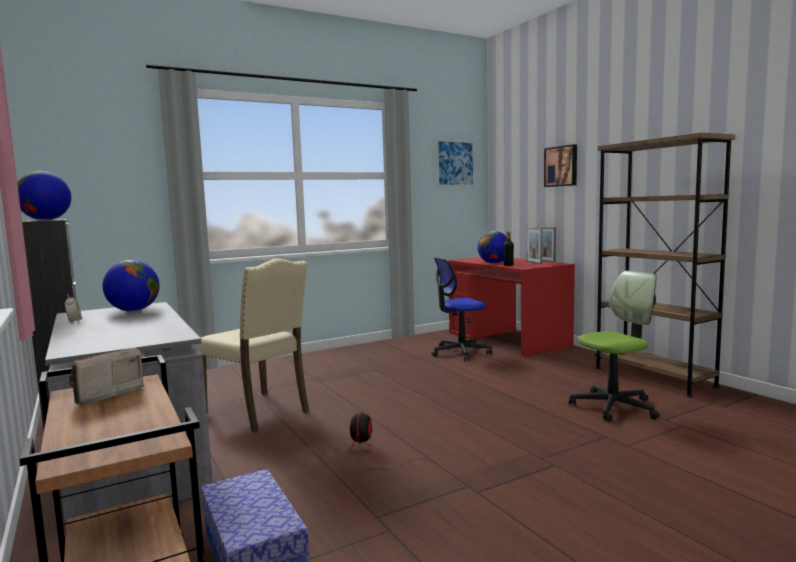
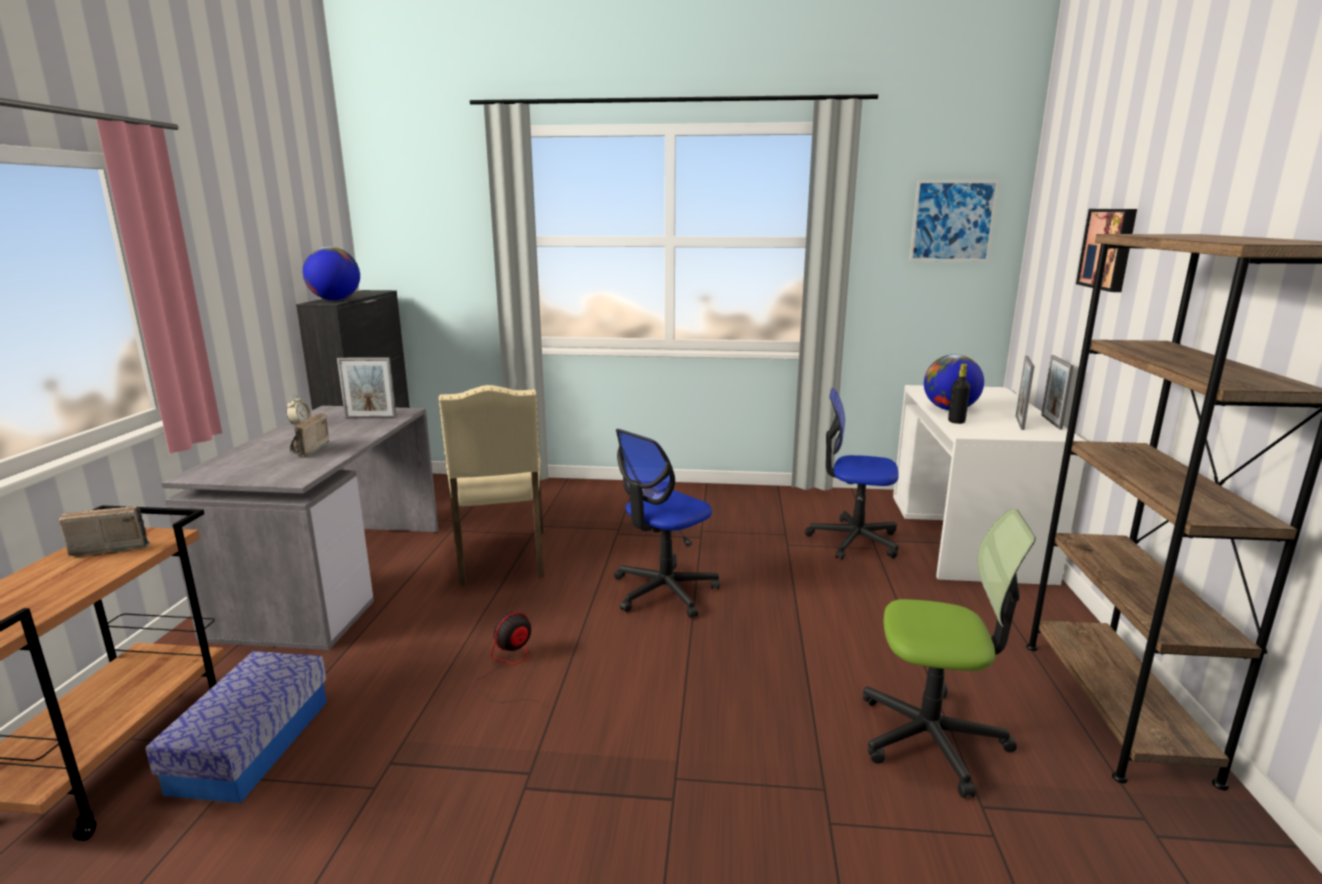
camera: 35 degrees right, 10 degrees up
(134, 310) = (371, 418): globe -> picture frame
(135, 328) = (306, 450): none -> radio
(399, 396) = (664, 591): none -> office chair
(507, 339) = (966, 535): red desk -> white desk

